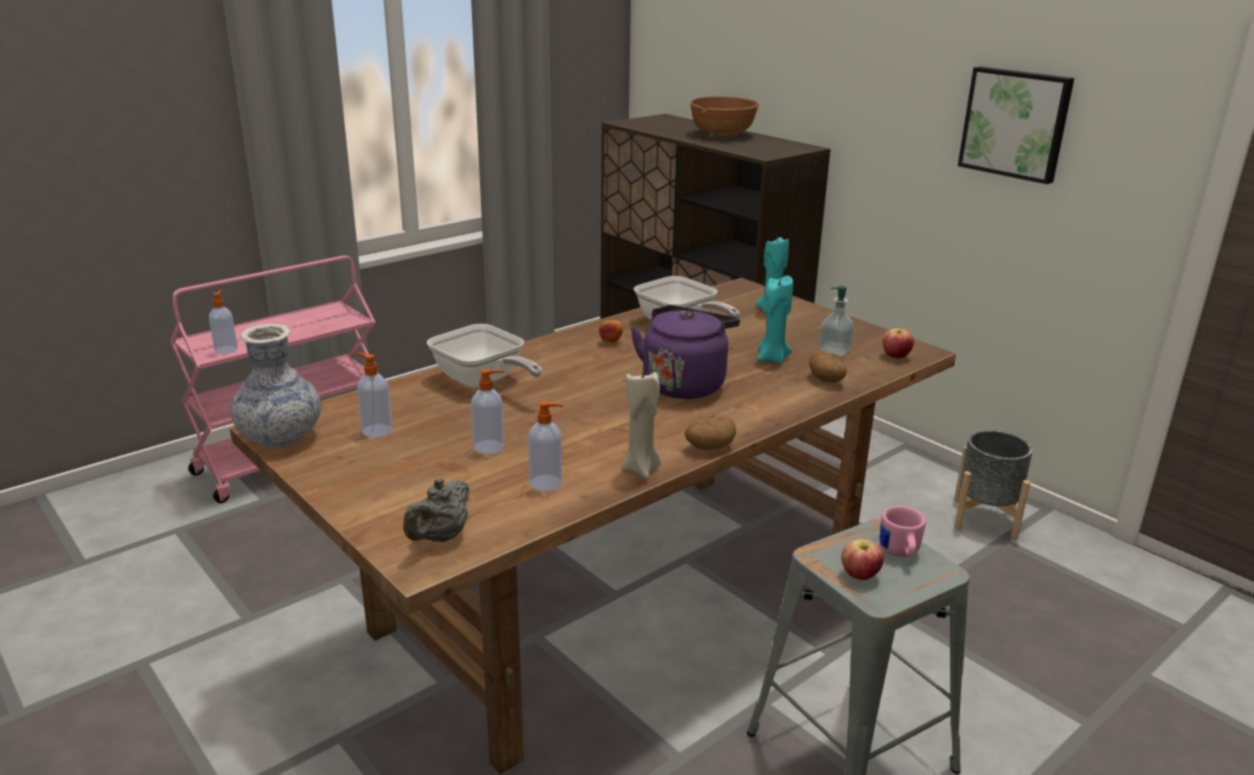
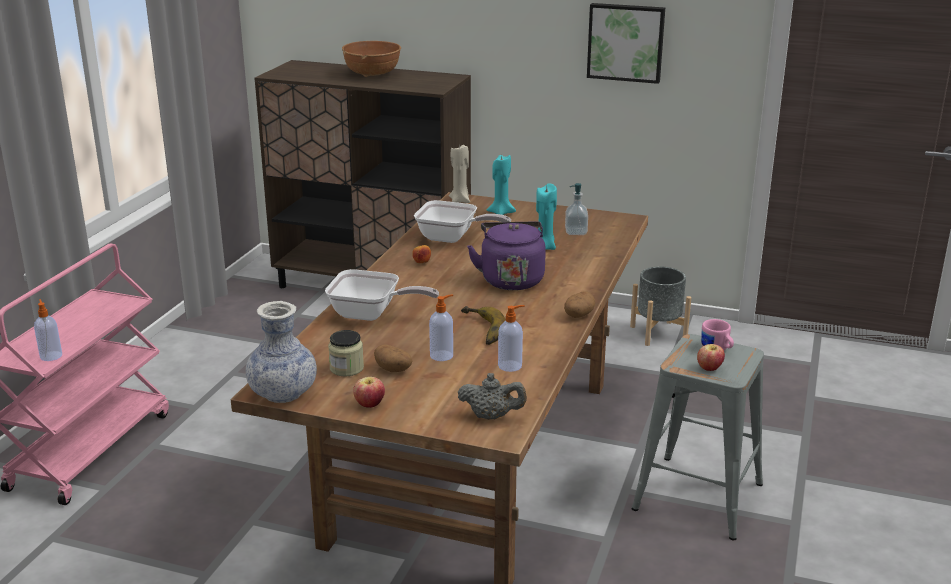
camera: 30 degrees left, 0 degrees up
(376, 430) = (346, 368): soap dispenser -> jar
(440, 537) = (491, 416): grey teapot -> grey teapot turned 75 degrees counterclockwise
(571, 430) = (480, 330): none -> banana
(642, 469) = (556, 340): beige candle -> beige candle (460, 201)
(826, 380) = (594, 253): potato -> potato (394, 370)
(895, 356) = (616, 226): apple -> apple (369, 405)

